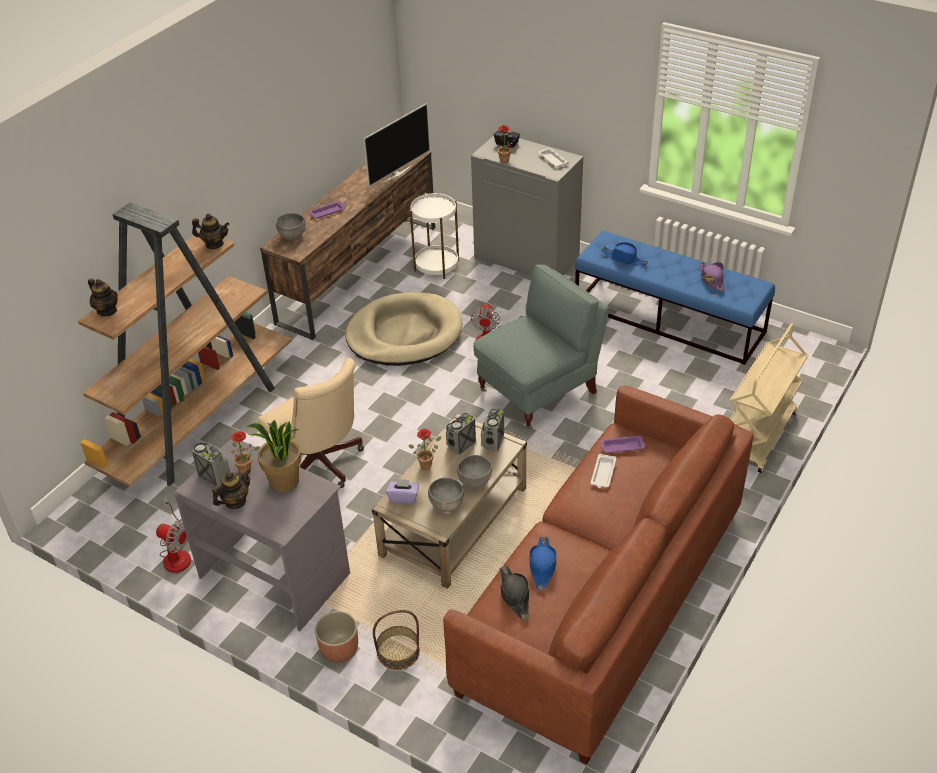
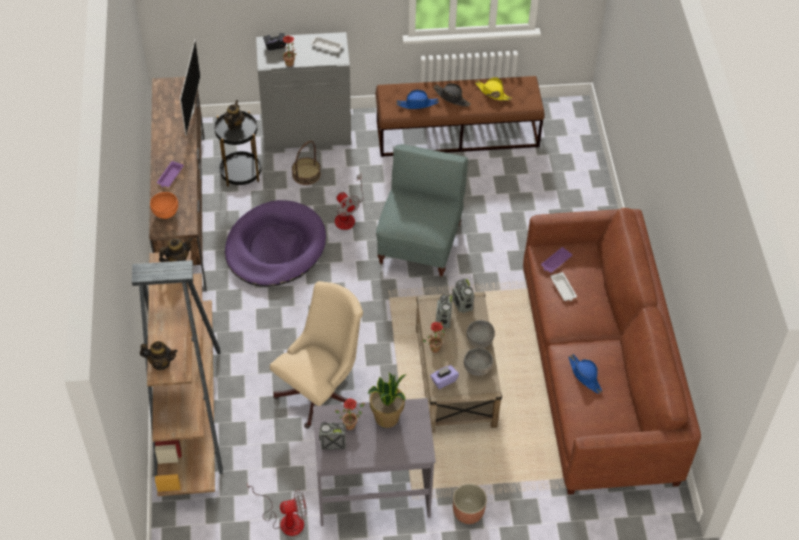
camera: 40 degrees left, 10 degrees up
(235, 501) = (369, 452): teapot -> teapot (234, 125)
(292, 236) = (165, 213): grey bowl -> orange bowl
(321, 465) = (321, 390): beige office chair -> beige office chair turned 60 degrees counterclockwise
(398, 652) = (506, 489): basket -> basket (306, 174)
(404, 334) = (275, 247): beige dog bed -> purple dog bed
(436, 265) = (240, 172): white side table -> black side table
(514, 595) = (587, 405): black hat -> black hat (452, 98)
(669, 319) = (458, 134): blue bench -> brown bench
(711, 279) = (492, 93): purple hat -> yellow hat
(759, 436) = (593, 200): beige cart -> none

